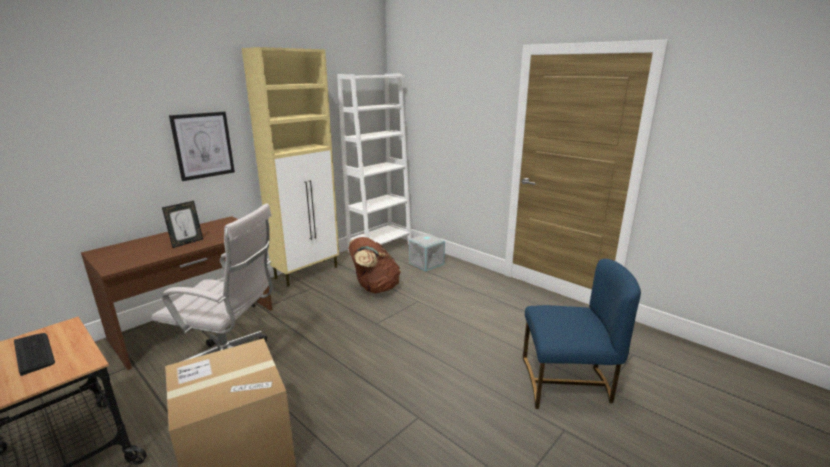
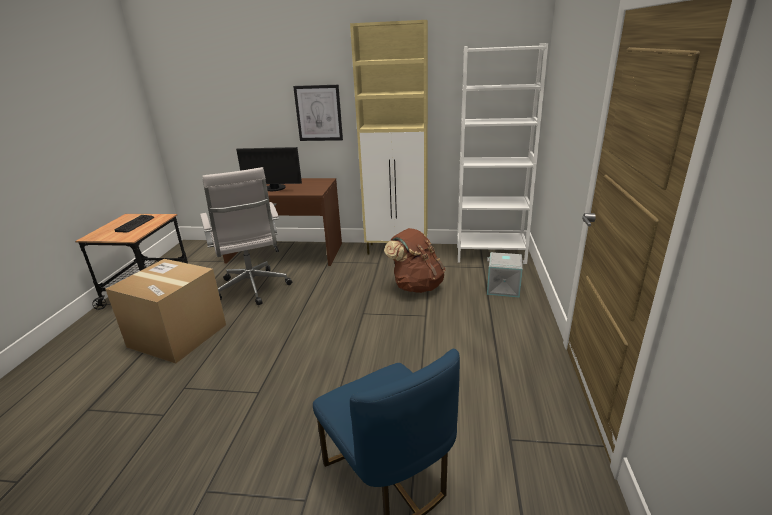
camera: 55 degrees right, 5 degrees up
(187, 243) = (274, 189): picture frame -> monitor

